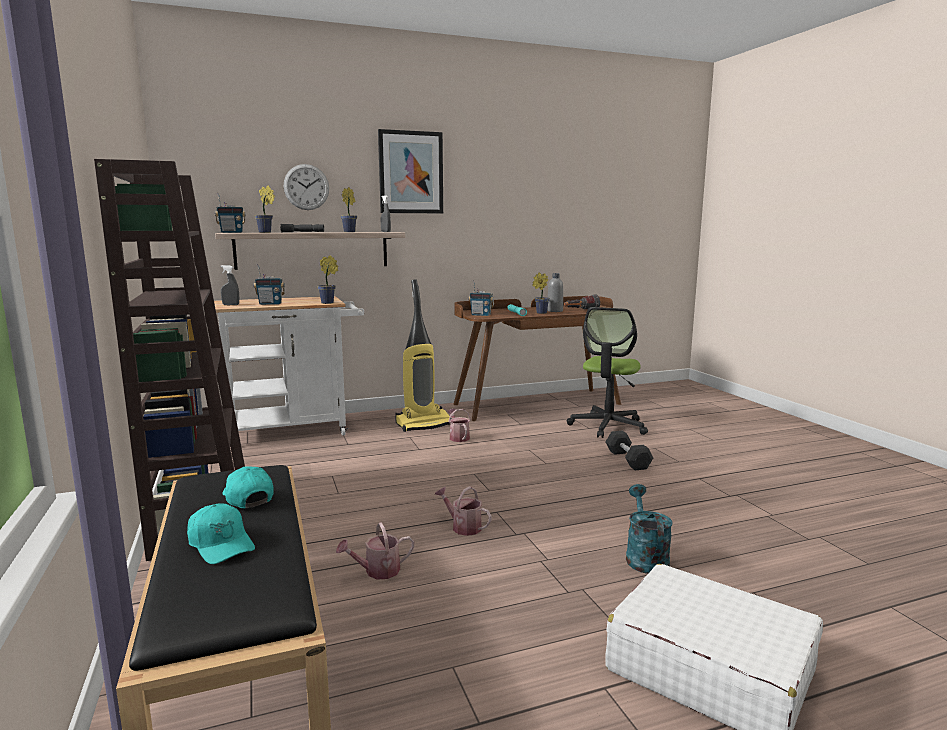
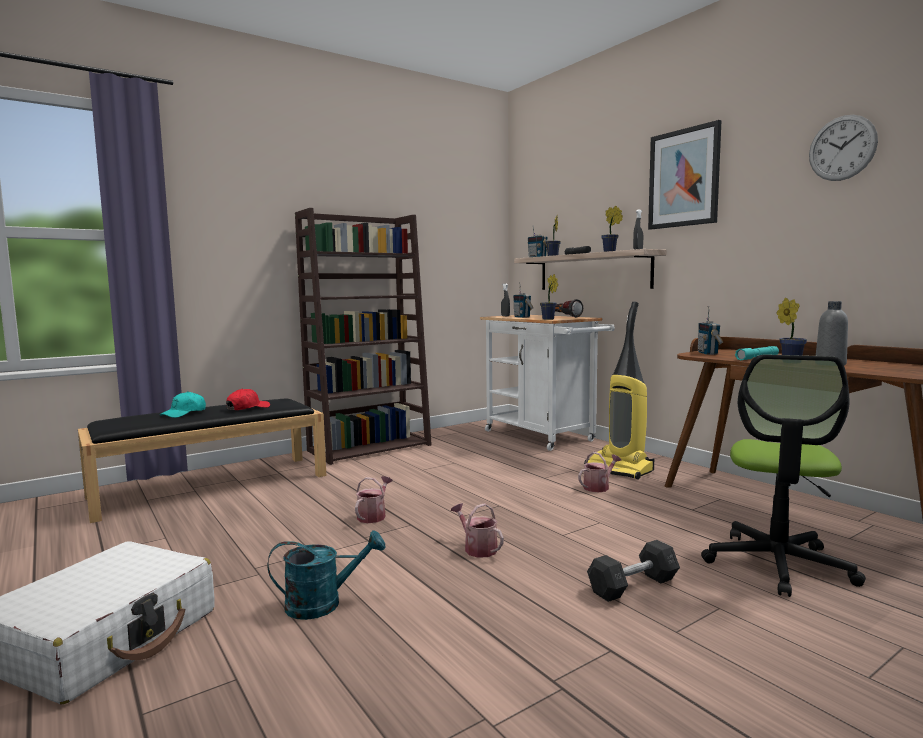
camera: 75 degrees right, 5 degrees down
(247, 497) = (248, 408): turquoise cap -> red cap
(306, 187) = (592, 211): wall clock -> wall clock (842, 148)
(377, 571) = (293, 500): watering can -> watering can (477, 548)
(580, 312) = (859, 370): flashlight -> flashlight (564, 317)
(608, 426) = (777, 565): office chair -> office chair turned 75 degrees counterclockwise

